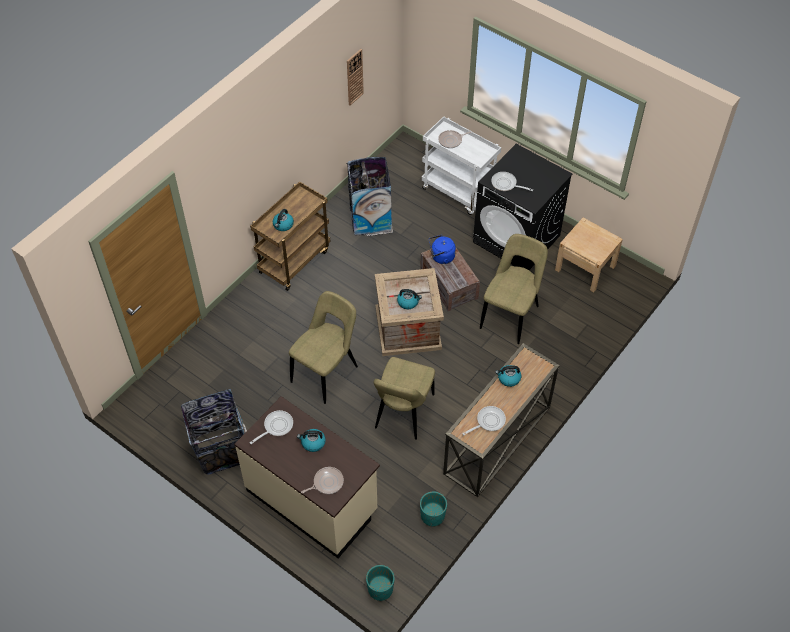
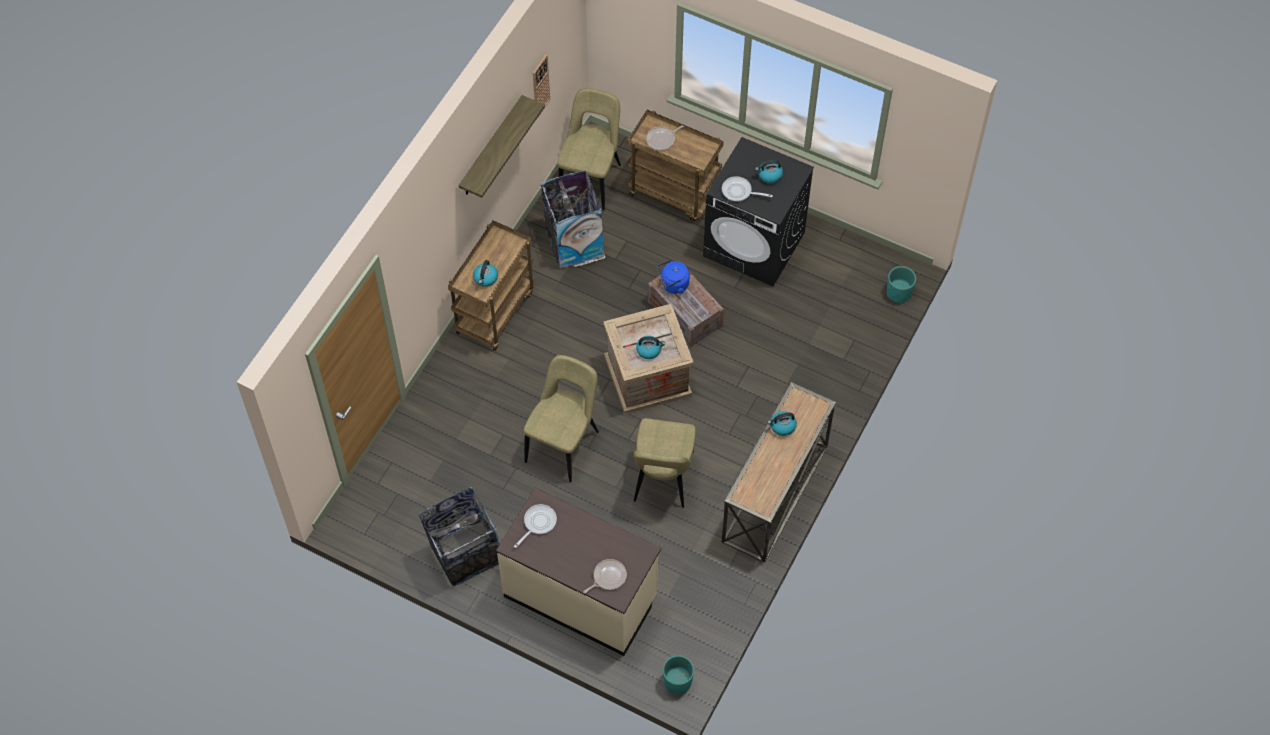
camera: 10 degrees left, 5 degrees up
(301, 115) = (491, 148): none -> shelf
(313, 443) = (582, 535): kettle -> kettle (769, 175)
(432, 515) = (719, 591): turquoise planter -> turquoise planter (898, 293)
(459, 192) = (674, 193): white cart -> brown cart
(488, 421) = (769, 479): frying pan -> none
(511, 315) = (764, 341): beige chair -> beige chair (591, 179)
(585, 268) = (840, 269): beige nightstand -> none

